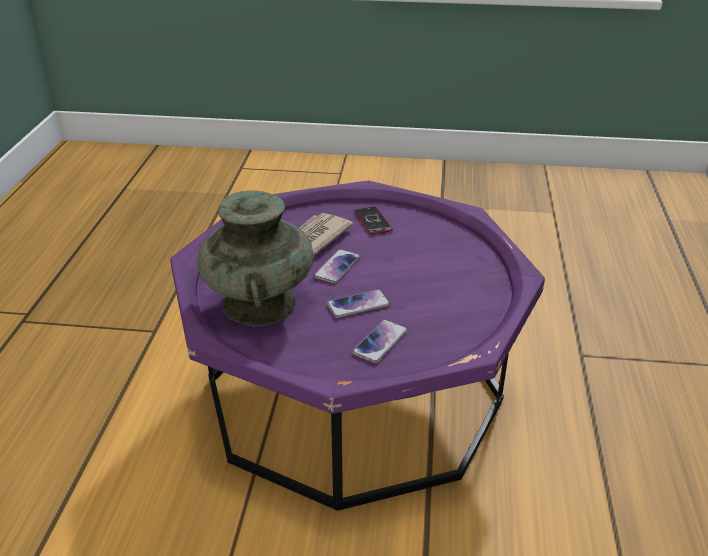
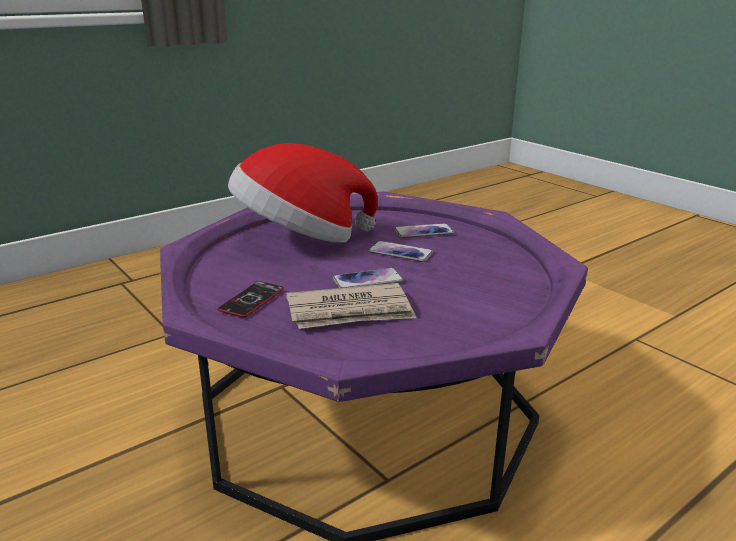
camera: 135 degrees left, 10 degrees down
(259, 303) = (482, 285): turquoise vase -> none
(450, 278) = (300, 238): none -> hat

